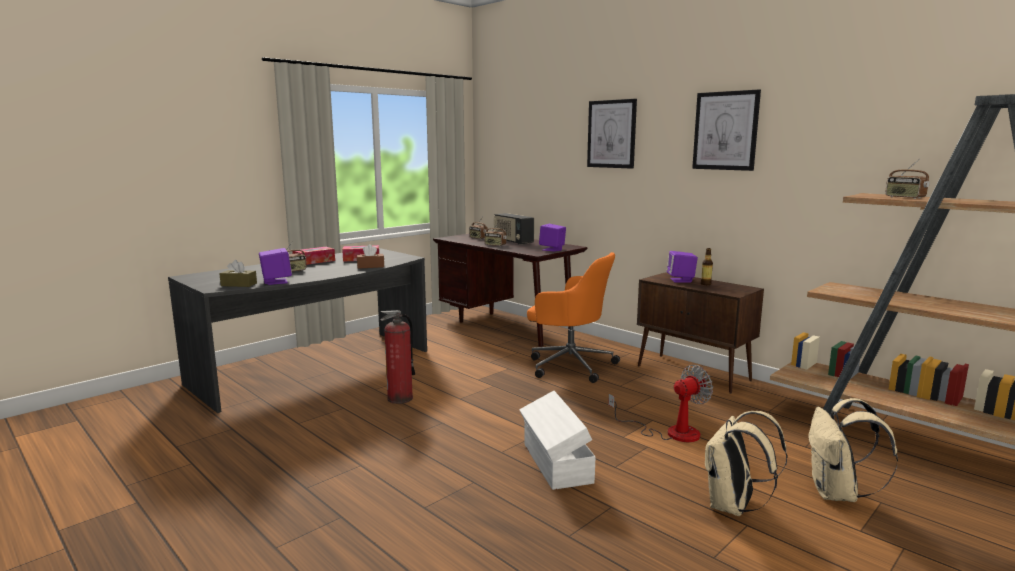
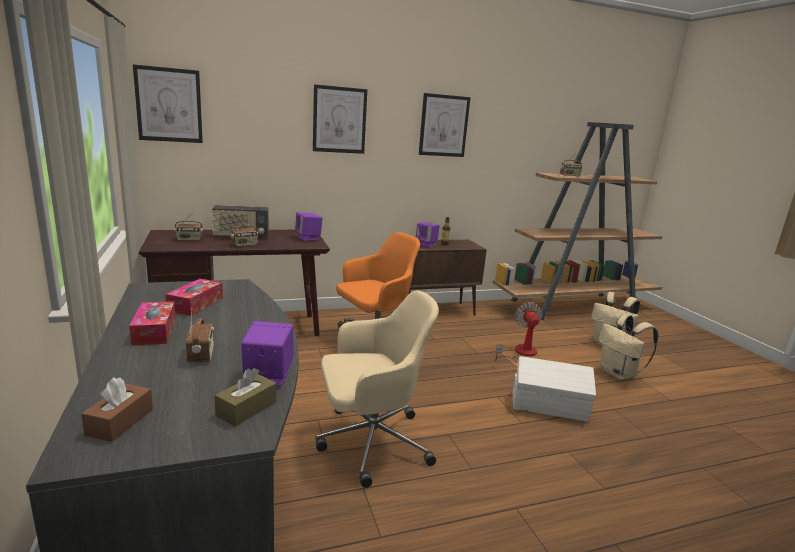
camera: 65 degrees left, 5 degrees up
(370, 266) = (256, 309): brown tissue box -> brown tissue box (120, 422)
(400, 398) = (370, 442): fire extinguisher -> beige office chair
(498, 133) = (169, 105): none -> picture

